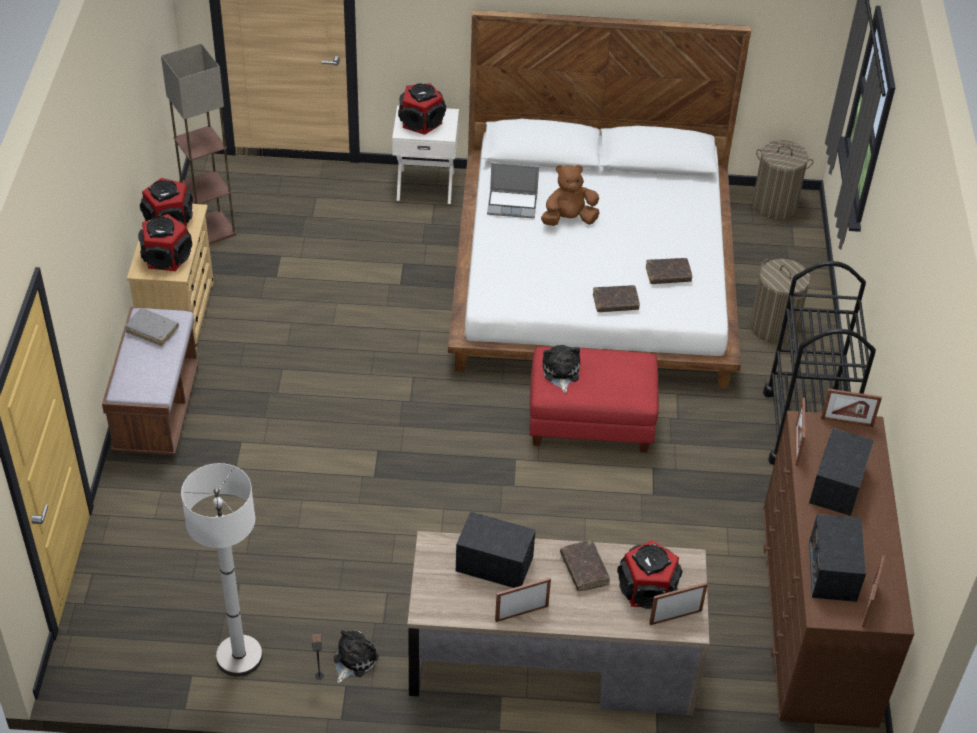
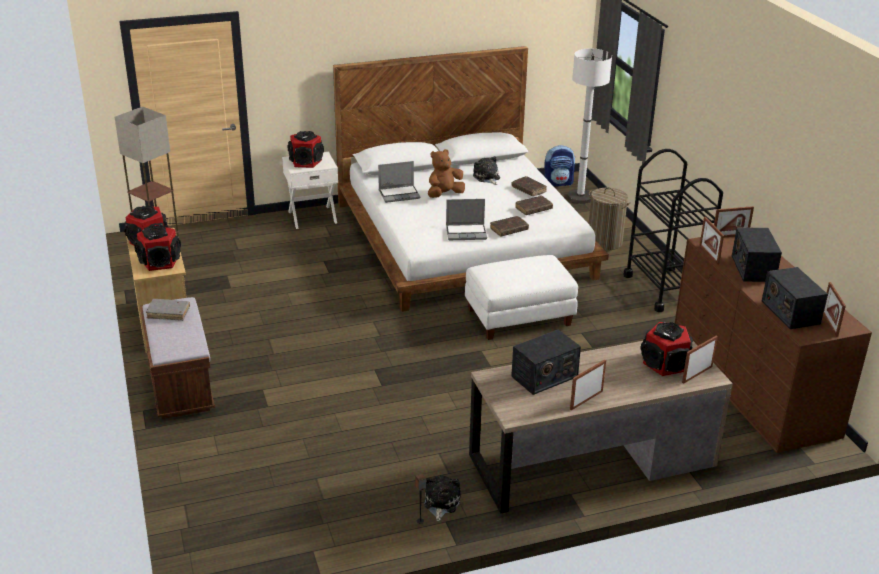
camera: 20 degrees left, 15 degrees down
(239, 657) = (345, 527): white floor lamp -> white floor lamp (580, 197)
(495, 564) = (544, 376): radio -> radio turned 150 degrees clockwise
(559, 294) = (466, 233): none -> laptop
(560, 372) = (497, 275): plush toy -> plush toy (487, 177)
(584, 569) = (611, 364): brown book -> brown book (528, 190)
(591, 420) = (519, 317): red ottoman -> white ottoman
(774, 205) = (558, 183): laundry basket -> backpack

